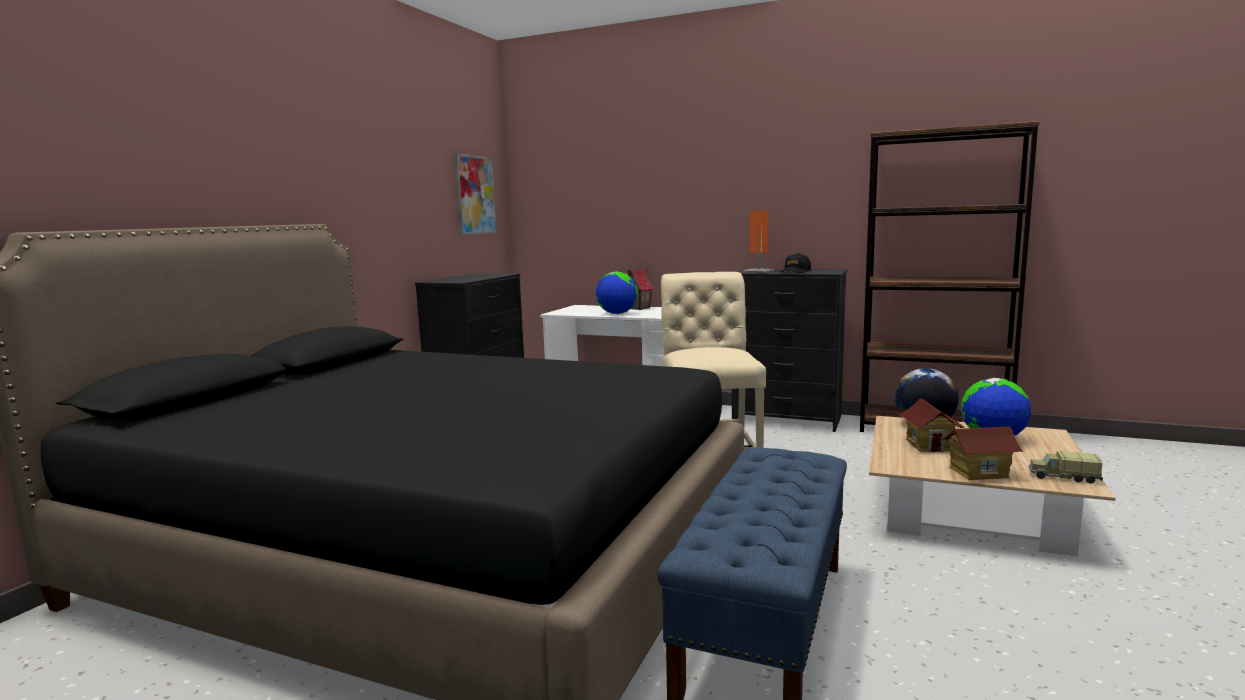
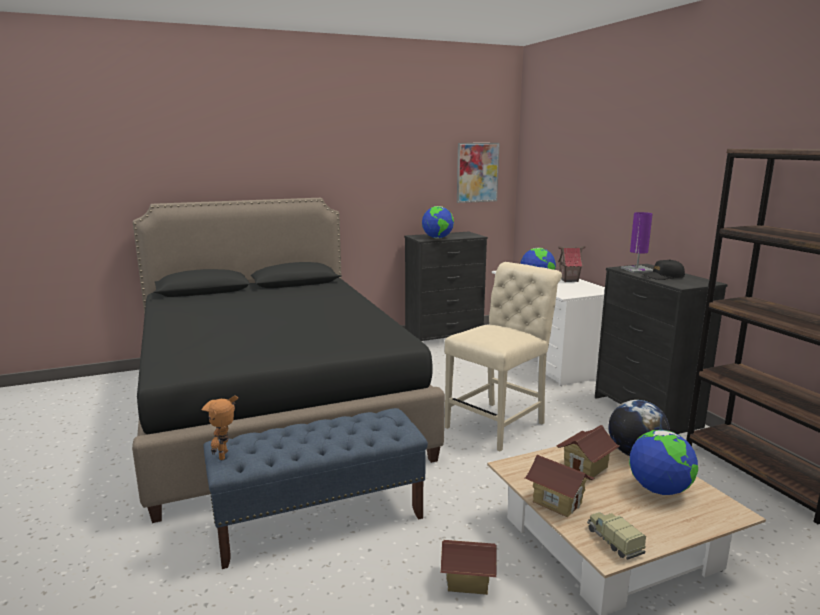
camera: 45 degrees right, 5 degrees up
(470, 279) = (437, 238): none -> globe
(749, 556) = (227, 455): none -> toy robot
(758, 271) = (637, 269): orange table lamp -> purple table lamp
(977, 591) = (468, 582): none -> toy house

